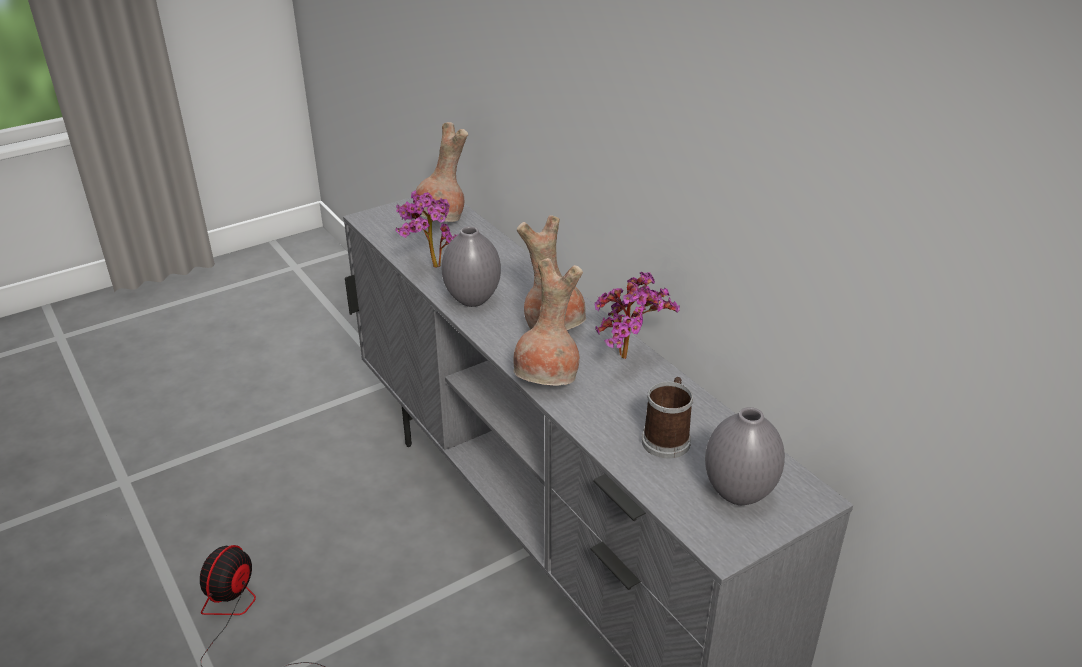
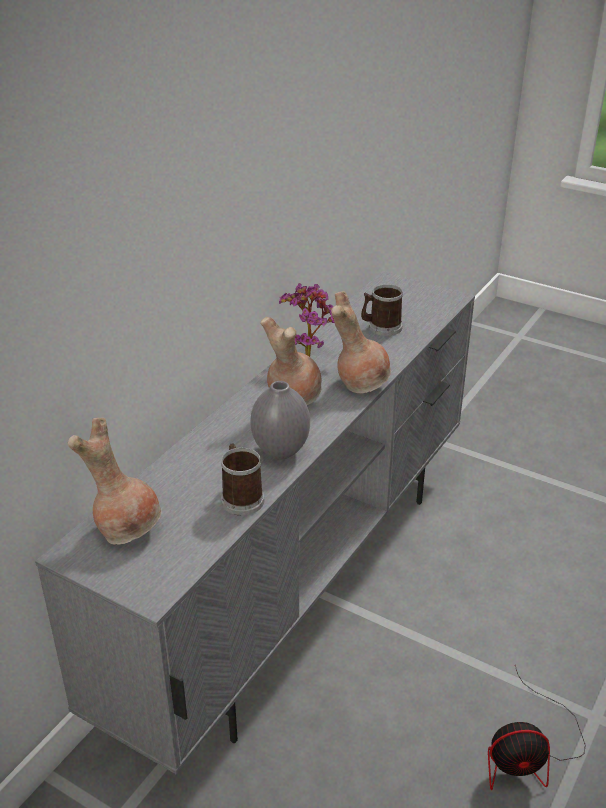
camera: 115 degrees left, 0 degrees up
(430, 268) = (241, 497): potted plant -> mug
(738, 493) = (407, 299): grey vase -> none

